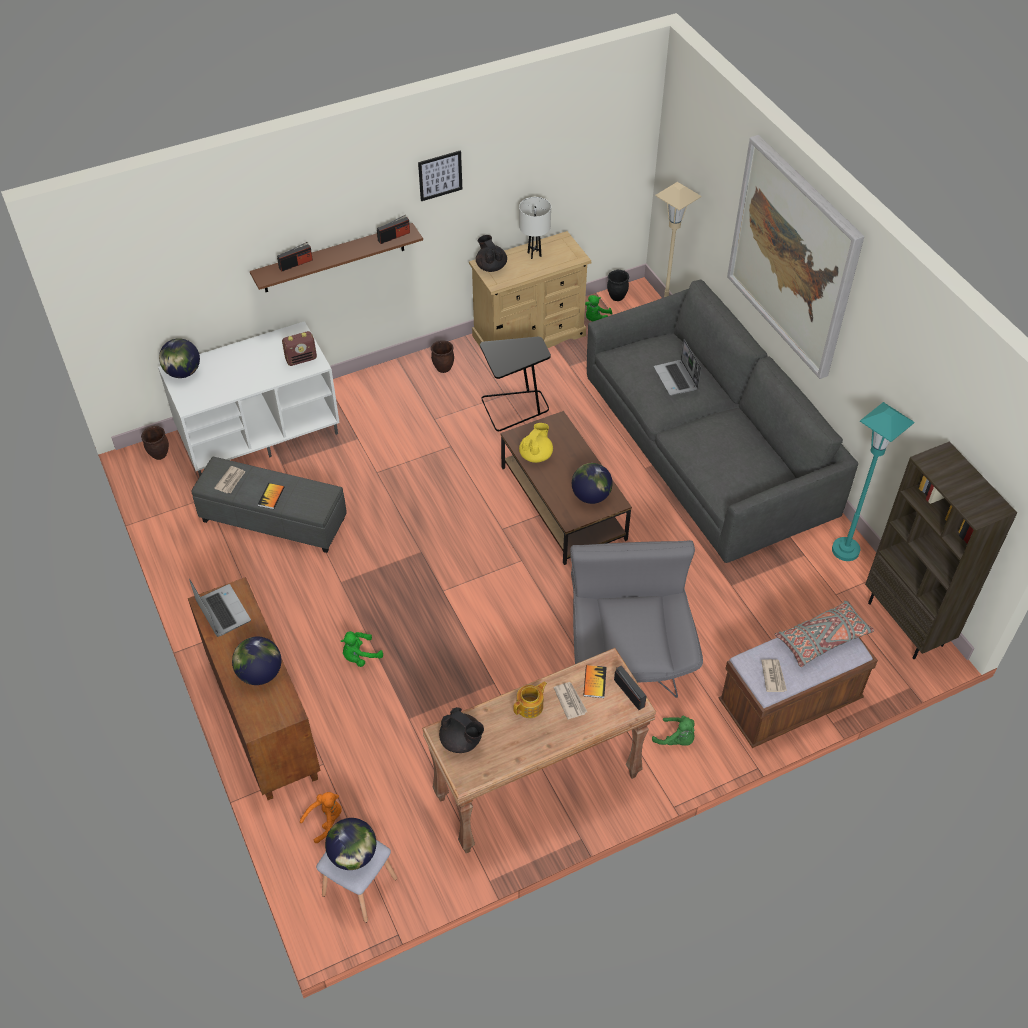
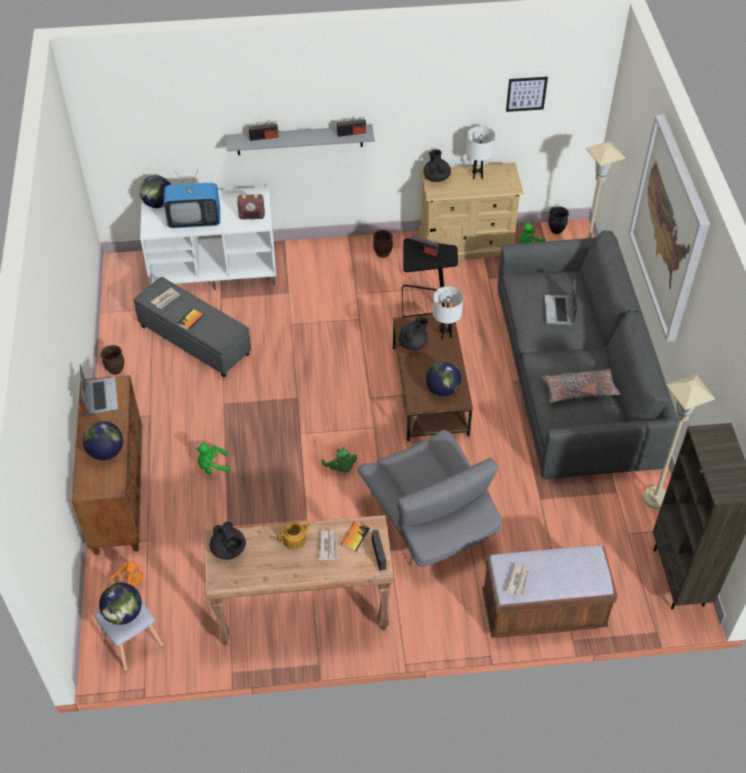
camera: 20 degrees right, 0 degrees up
(159, 454) = (132, 265): brown planter -> brown planter (115, 370)
(236, 380) = (194, 220): none -> television
(334, 258) = (300, 140): brown shelf -> grey shelf
(440, 175) = (400, 90): picture -> picture (526, 93)
(508, 350) = (424, 251): none -> radio
(536, 455) = (413, 343): yellow teapot -> black teapot
(566, 436) = (445, 335): none -> white table lamp
(627, 644) = (429, 521): grey armchair -> grey armchair turned 135 degrees clockwise
(676, 739) = (433, 610): green plush toy -> green plush toy (341, 467)
(822, 639) = (576, 563): grey pillow -> grey pillow (579, 391)
(845, 550) = (655, 499): turquoise floor lamp -> beige floor lamp

